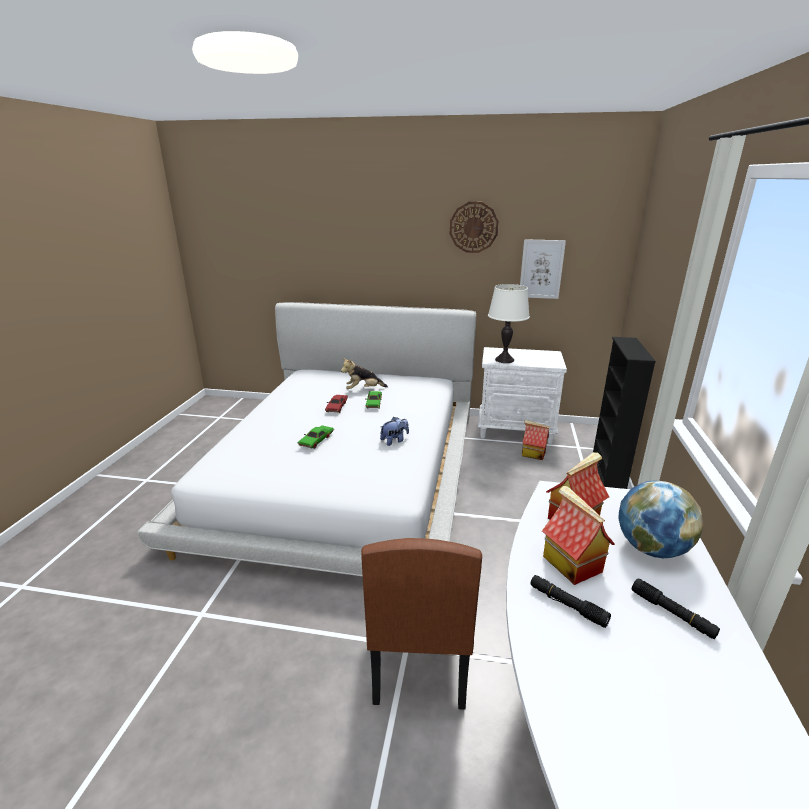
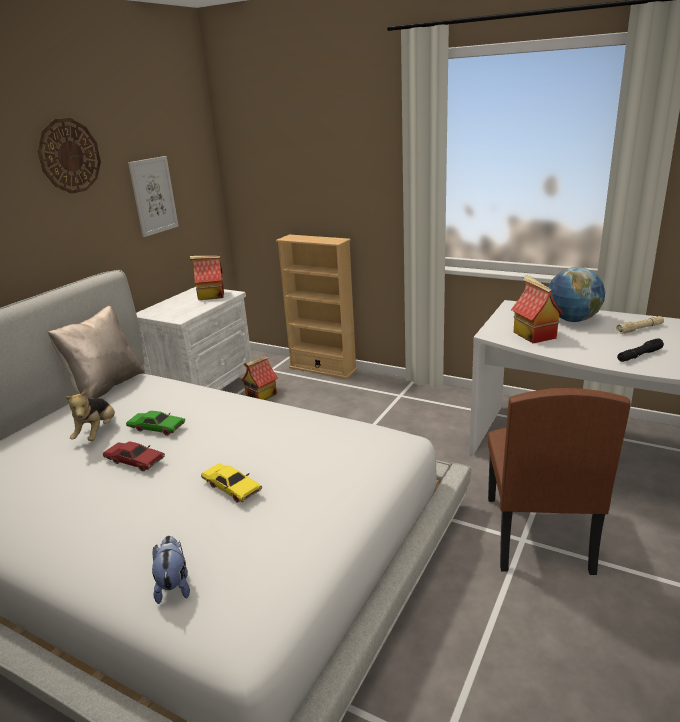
camera: 70 degrees left, 0 degrees up
(316, 440) = (231, 488): green toy car -> yellow toy car
(394, 440) = (280, 426): plush toy -> plush toy (174, 585)
(418, 377) = (105, 387): none -> beige pillow
(419, 656) = (536, 533): brown chair -> brown chair turned 75 degrees clockwise
(504, 360) = (186, 312): white table lamp -> none
(570, 563) = (592, 346): toy house -> toy house (210, 296)
(608, 472) = (323, 369): black bookcase -> beige bookcase
(672, 613) = (639, 329): black flashlight -> beige flashlight

